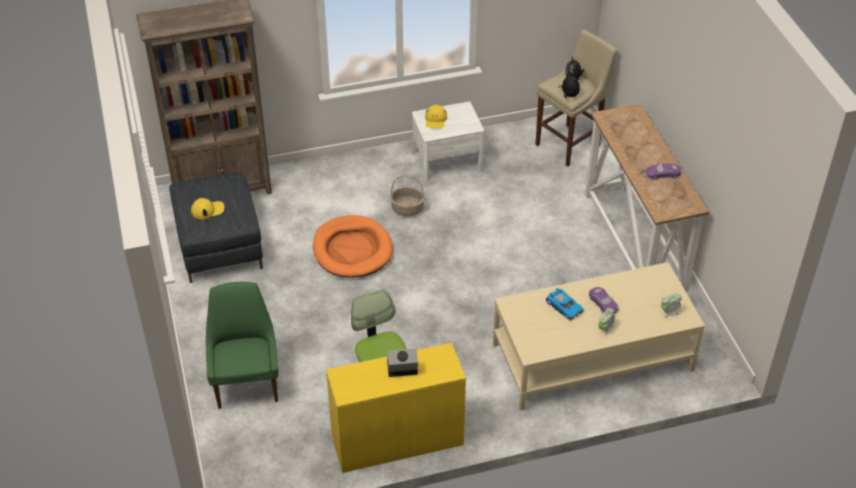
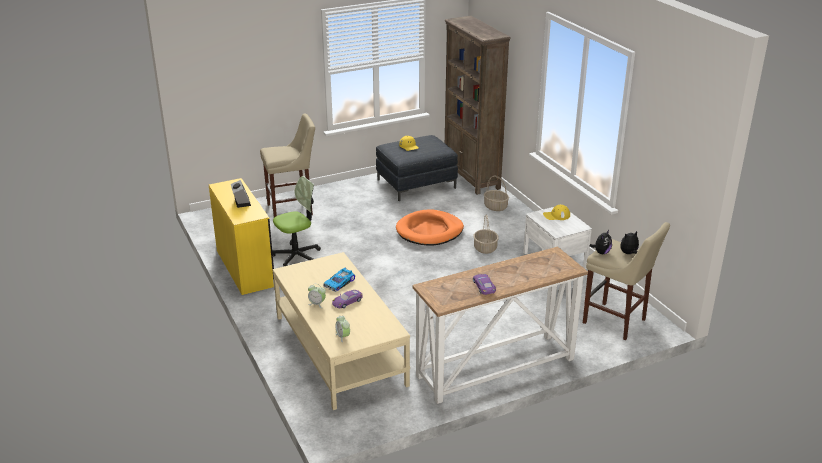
camera: 80 degrees right, 15 degrees down
(247, 382) = (292, 209): green chair -> beige stool
(311, 182) = (496, 207): none -> basket

